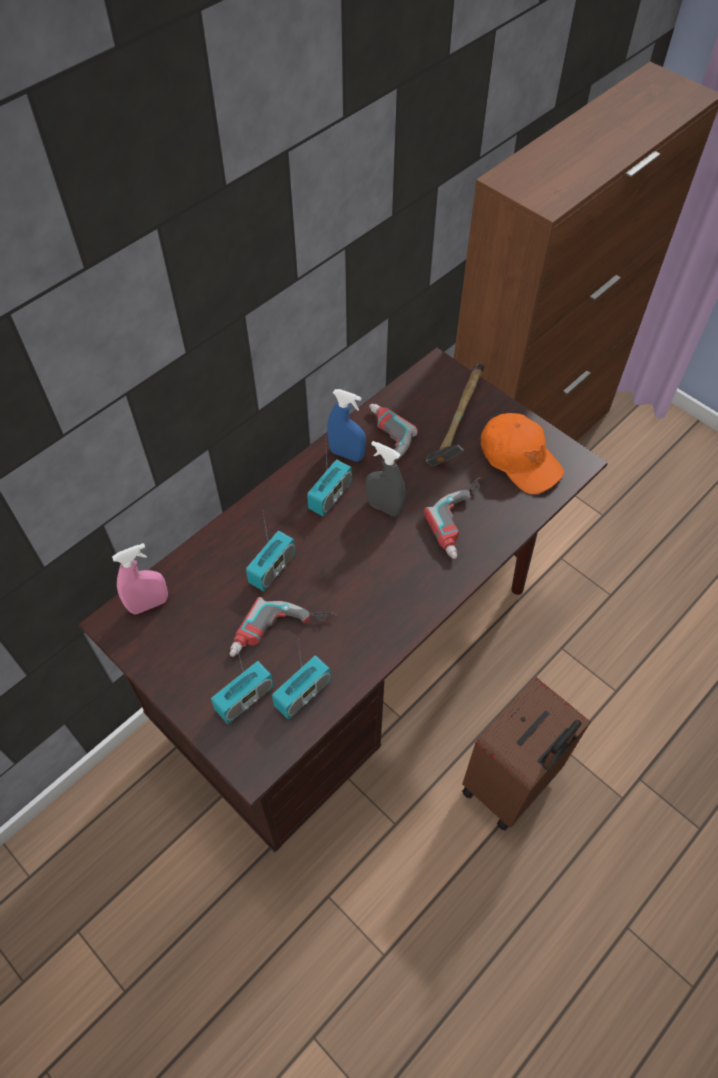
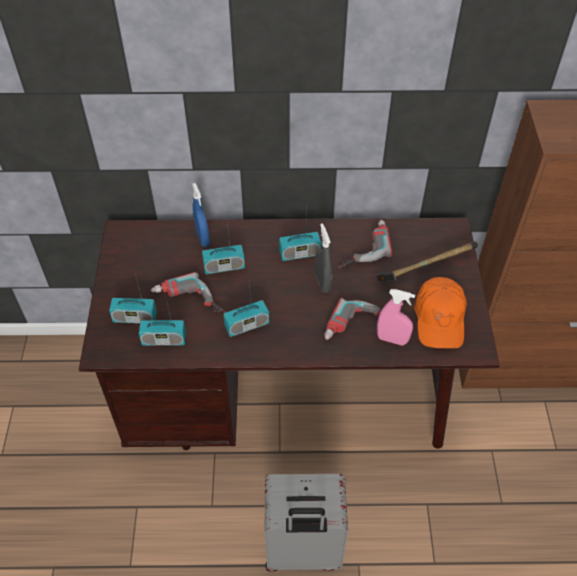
camera: 45 degrees right, 5 degrees down
(149, 604) = (146, 236): pink spray bottle -> pink spray bottle (392, 339)
(346, 454) = (336, 238): blue spray bottle -> blue spray bottle (202, 238)
(365, 608) = (247, 325): none -> radio
(511, 784) = (302, 550): brown suitcase -> grey suitcase

